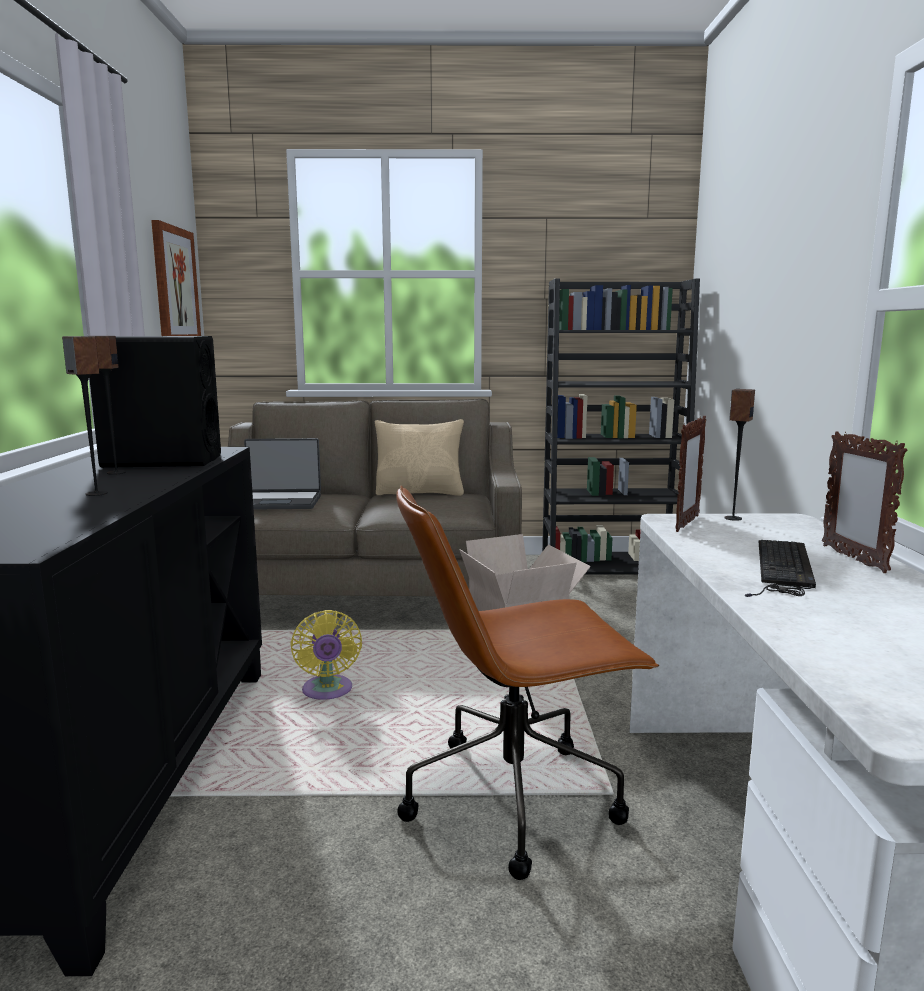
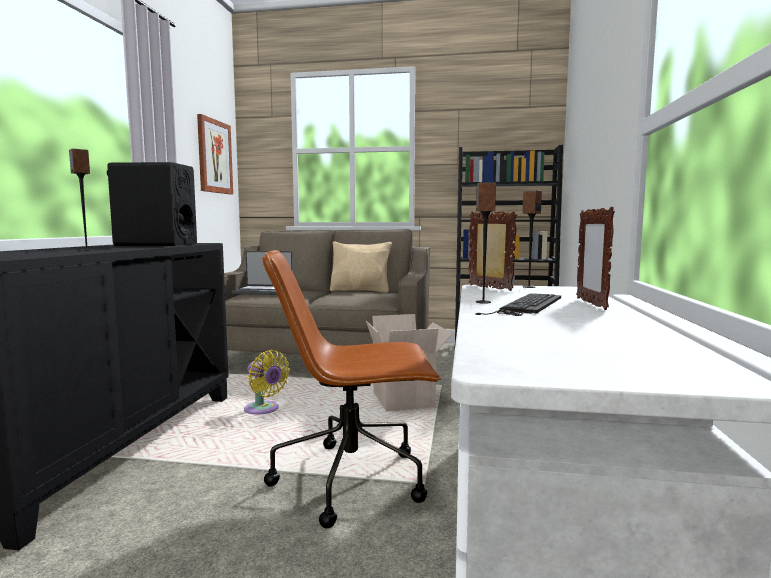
camera: 10 degrees right, 5 degrees down
(116, 473) = (118, 246): speaker -> speaker (483, 302)
(327, 692) = (264, 410): yellow fan -> yellow fan turned 45 degrees counterclockwise
(686, 524) = (489, 288): picture frame -> picture frame turned 75 degrees counterclockwise

